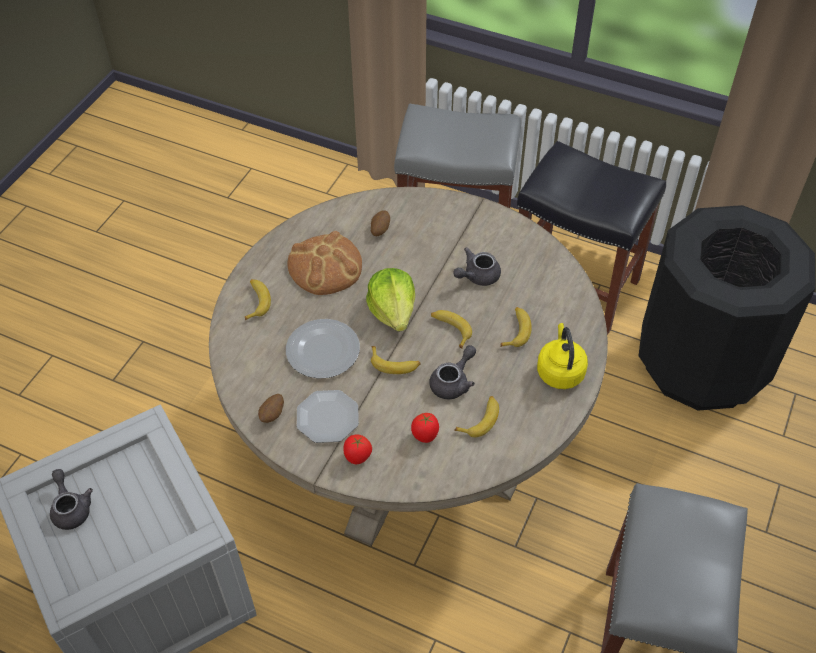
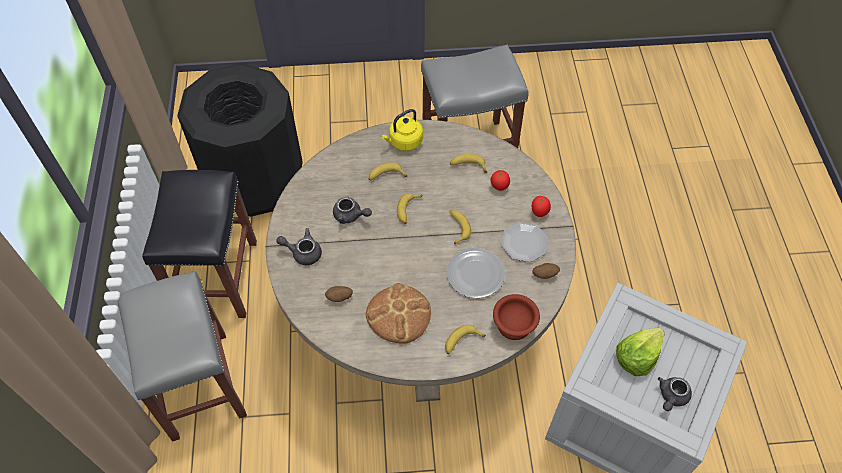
camera: 120 degrees left, 5 degrees up
(236, 354) = (515, 326): none -> brown bowl
(393, 311) = (413, 250): lettuce -> lettuce (636, 357)
(453, 382) = (450, 190): grey teapot -> grey teapot (303, 252)

